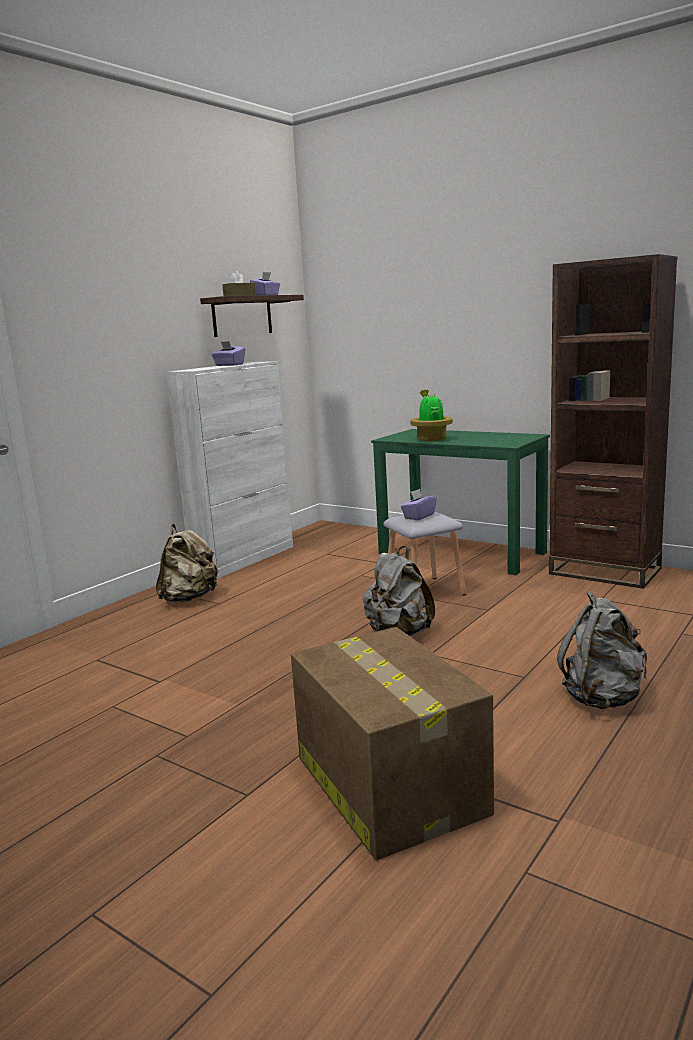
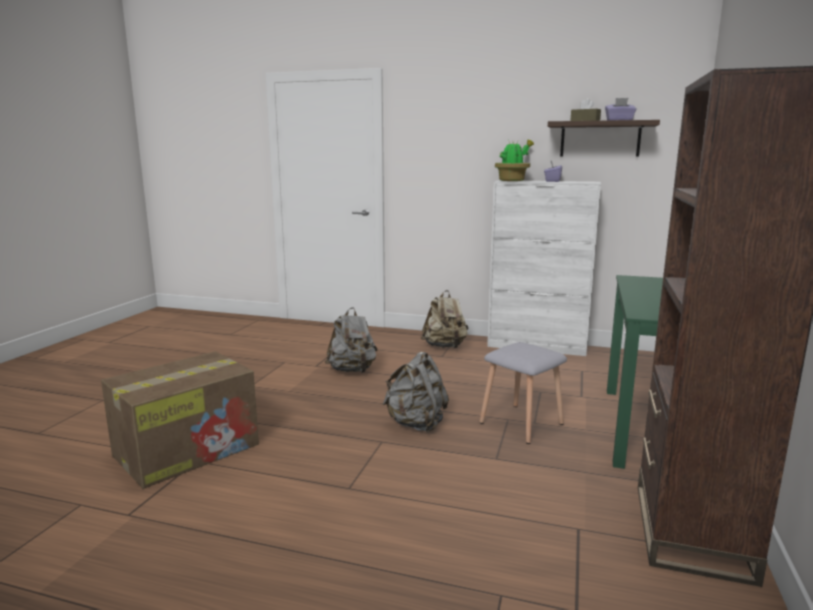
camera: 70 degrees right, 0 degrees up
(419, 516) = (524, 349): purple tissue box -> none
(431, 439) = (644, 289): potted plant -> potted plant (512, 180)
(603, 698) = (312, 532): grey backpack -> grey backpack (352, 371)

